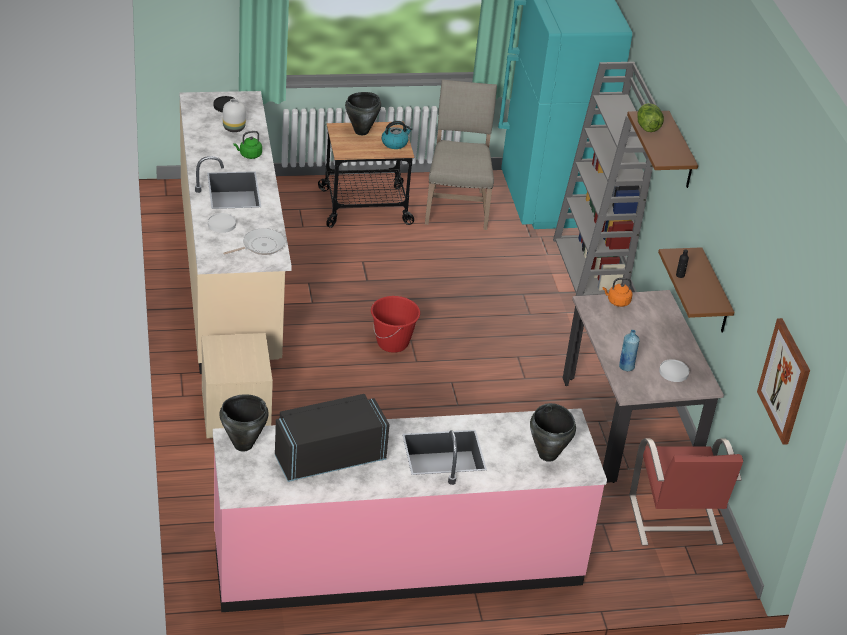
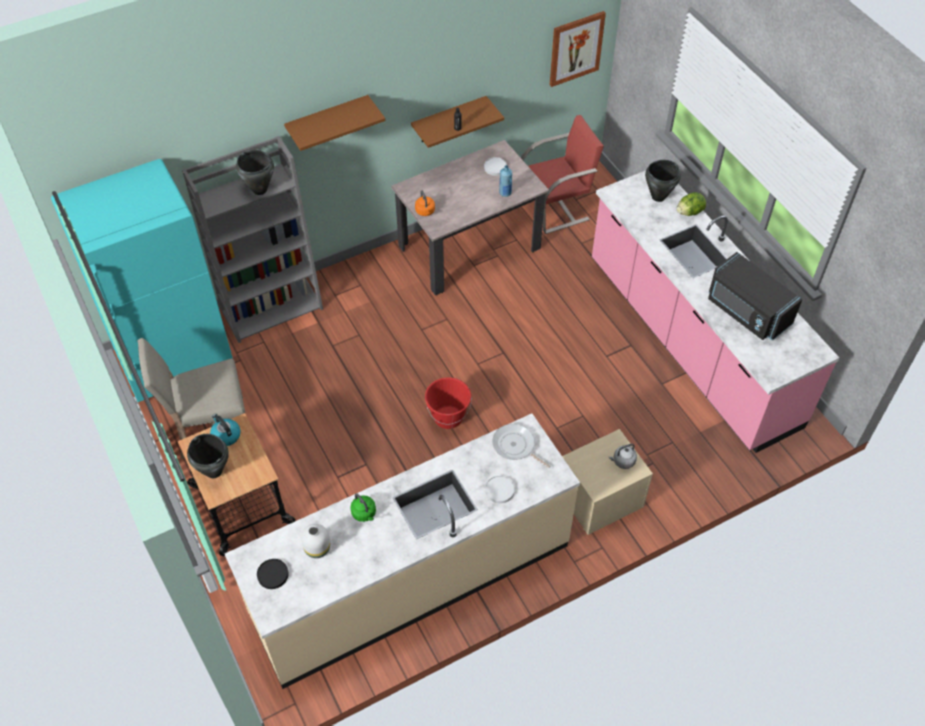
camera: 105 degrees left, 15 degrees up
(233, 368) = (622, 461): none -> grey kettle
(242, 445) = (773, 366): black cooking pot -> black cooking pot (259, 190)
(647, 127) = (322, 131): lettuce -> lettuce (689, 212)

